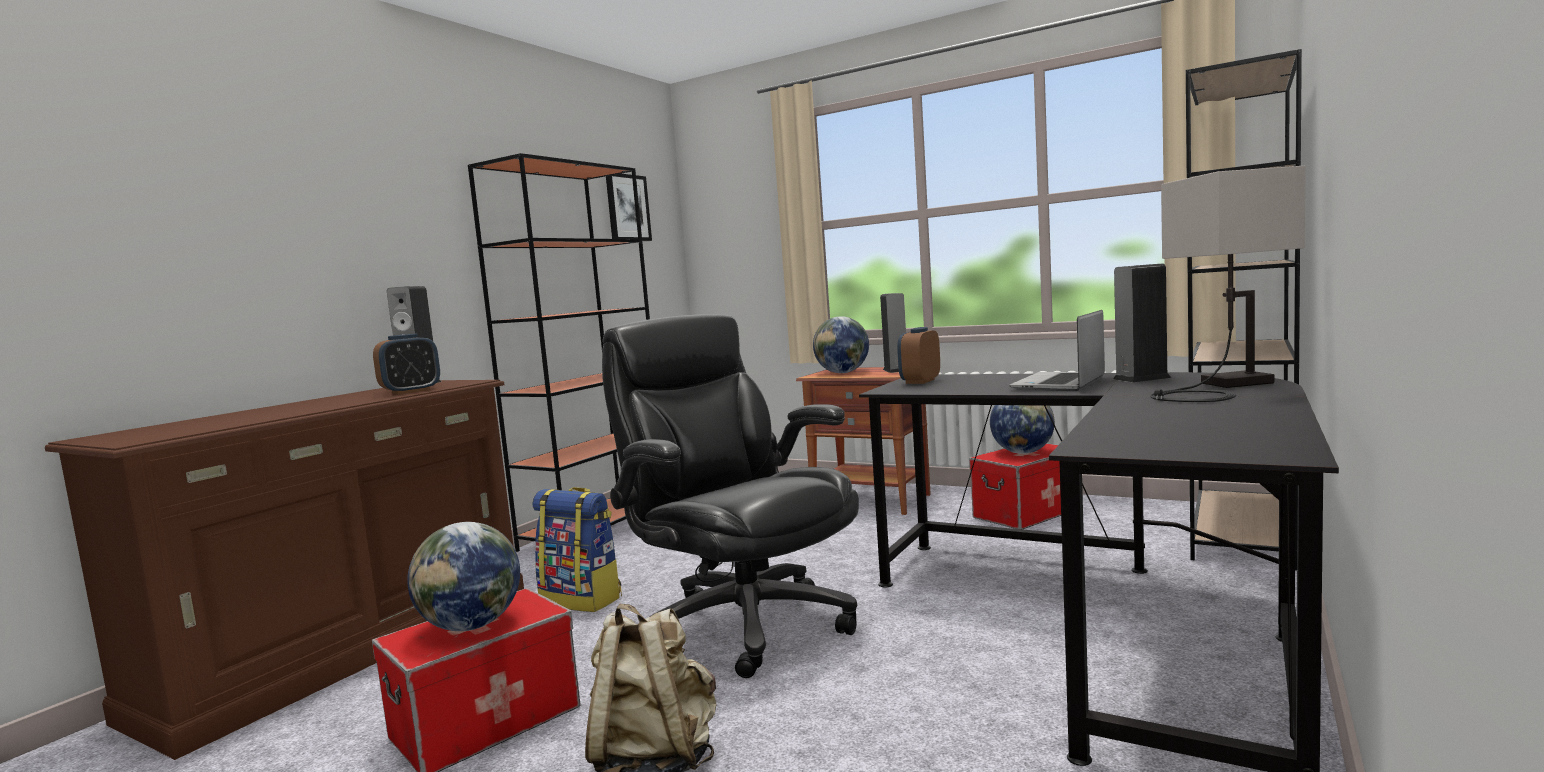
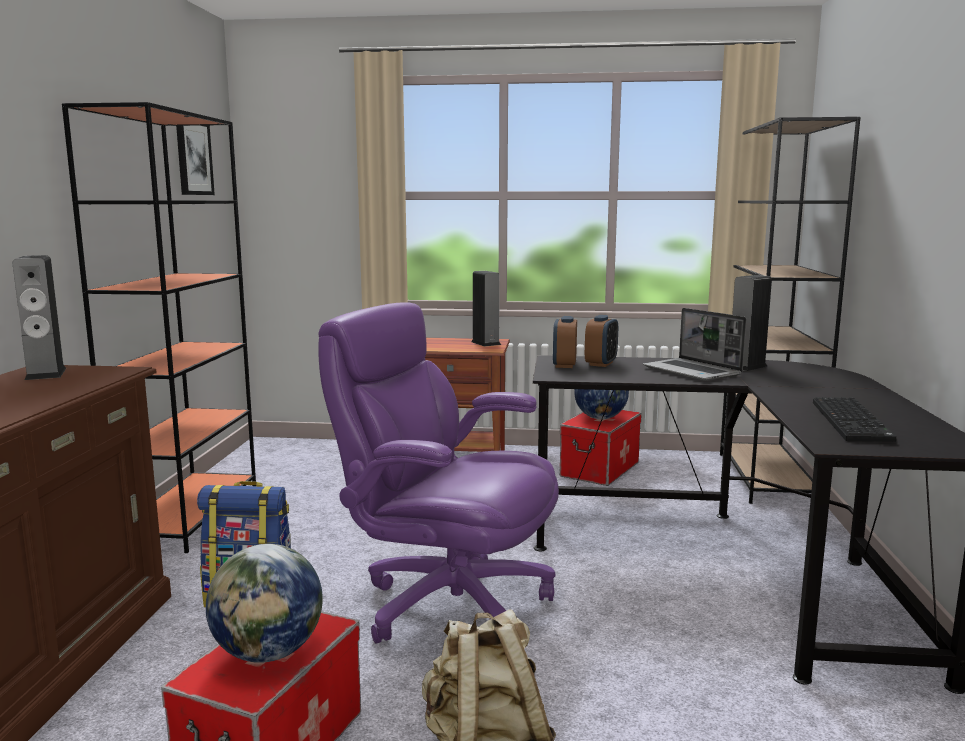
camera: 25 degrees left, 5 degrees up
(411, 391) = (66, 386): alarm clock -> alarm clock (601, 363)
(745, 624) = (448, 603): black office chair -> purple office chair
(842, 373) = (435, 345): globe -> none
(1060, 384) = (693, 371): laptop -> laptop turned 45 degrees counterclockwise
(1171, 427) = (853, 422): none -> keyboard
(1215, 388) = (818, 380): table lamp -> none

